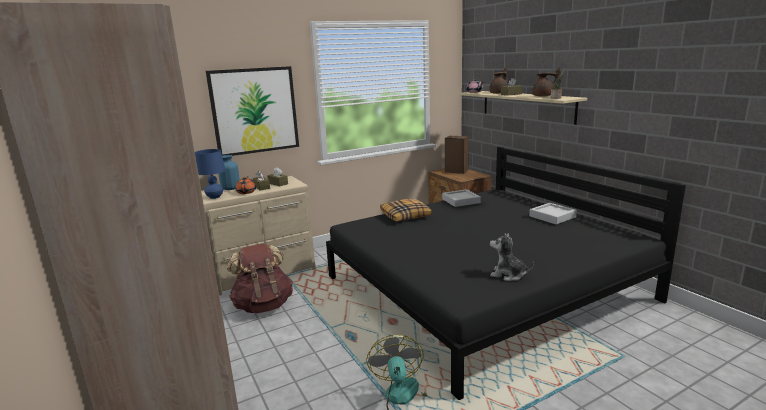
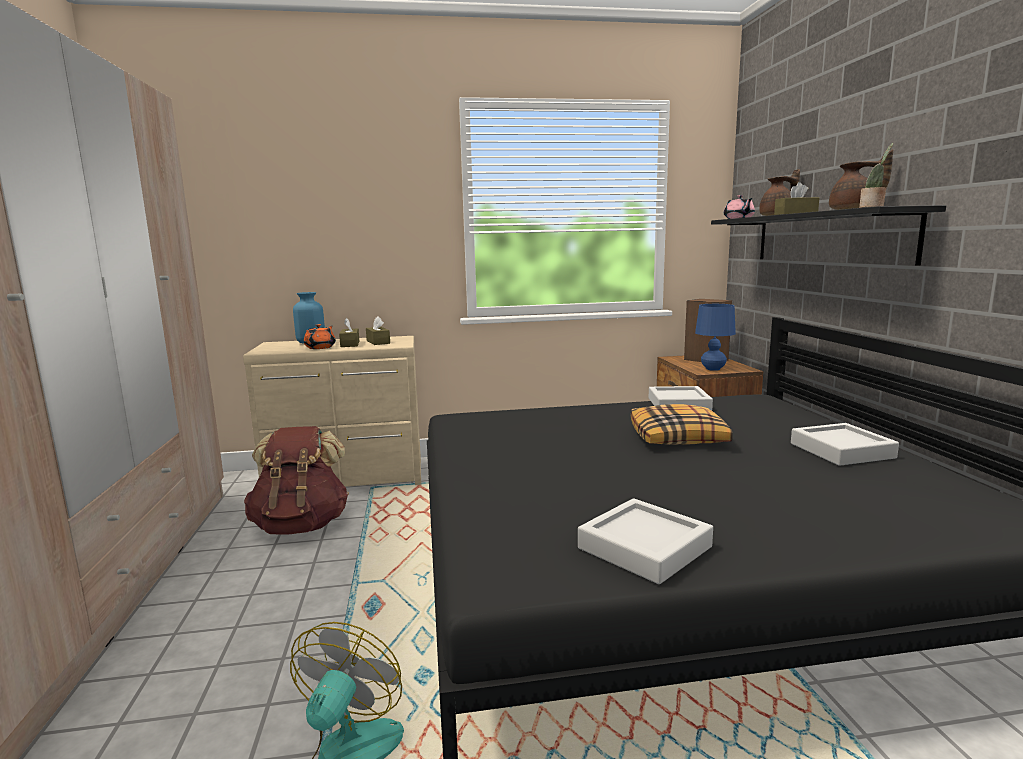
camera: 20 degrees right, 5 degrees down
(215, 197) = (273, 349): blue table lamp -> blue table lamp (713, 369)
(254, 111) = (363, 231): picture -> none
(406, 216) = (560, 415): pillow -> pillow (678, 437)
(508, 275) = (644, 547): plush toy -> grey tray
(526, 106) = (828, 238): beige shelf -> black shelf

